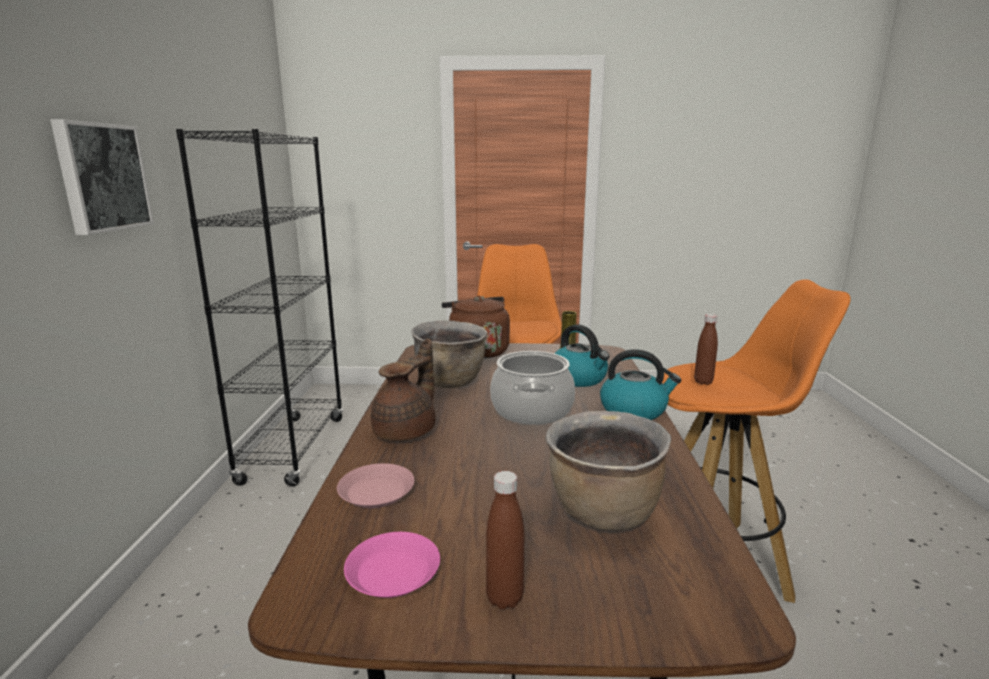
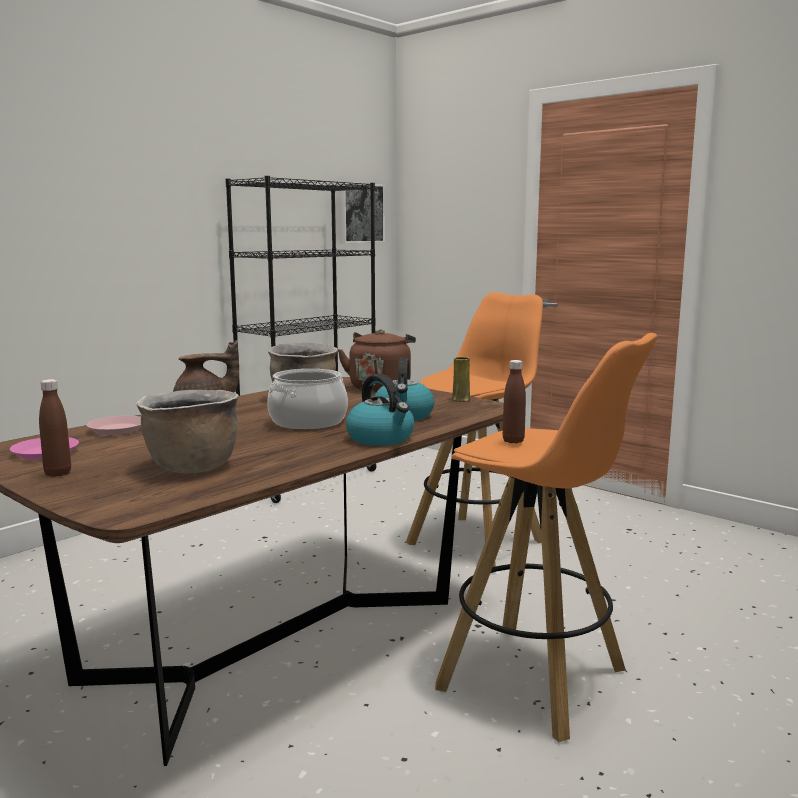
camera: 40 degrees right, 5 degrees down
(102, 177) = (149, 214): picture -> picture (360, 213)

